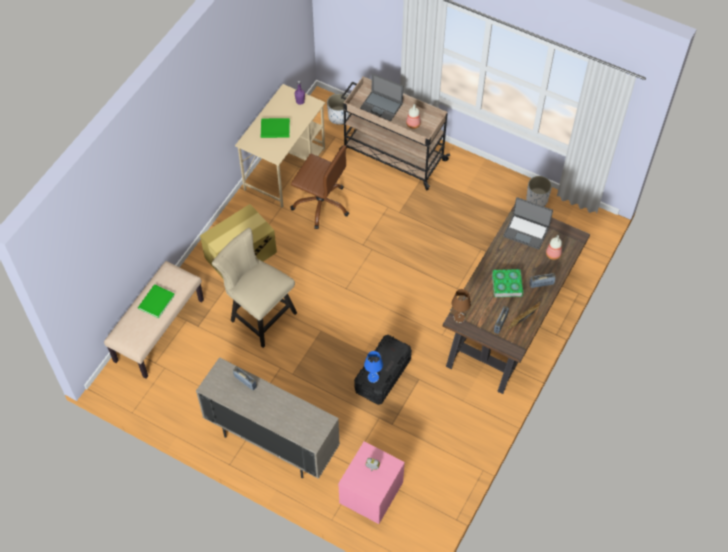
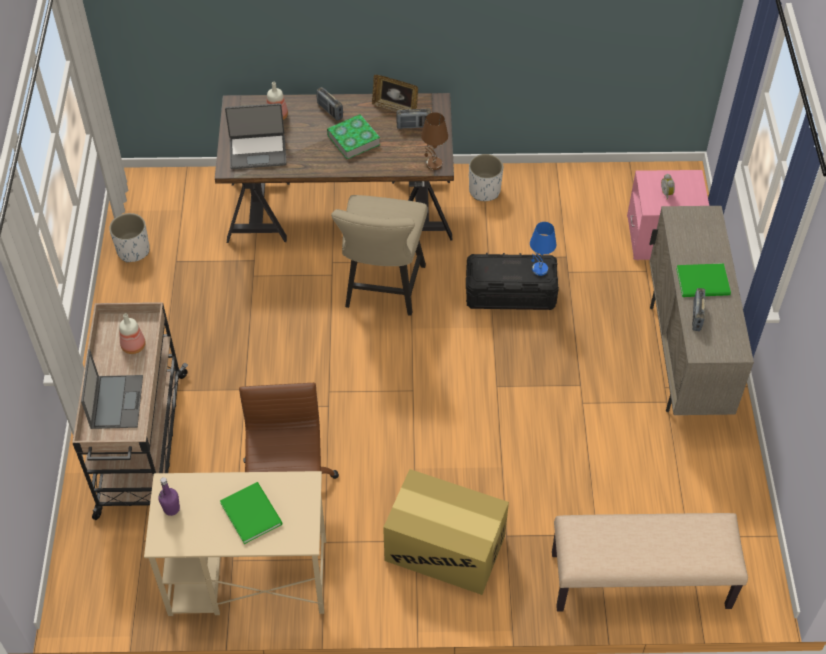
camera: 120 degrees left, 5 degrees down
(155, 302) = (642, 542): green book -> green book (704, 283)
(259, 315) = (525, 468): beige chair -> beige chair (382, 291)
(338, 117) = (97, 557): white planter -> white planter (484, 190)
(526, 231) = (258, 151): laptop -> laptop turned 90 degrees clockwise

